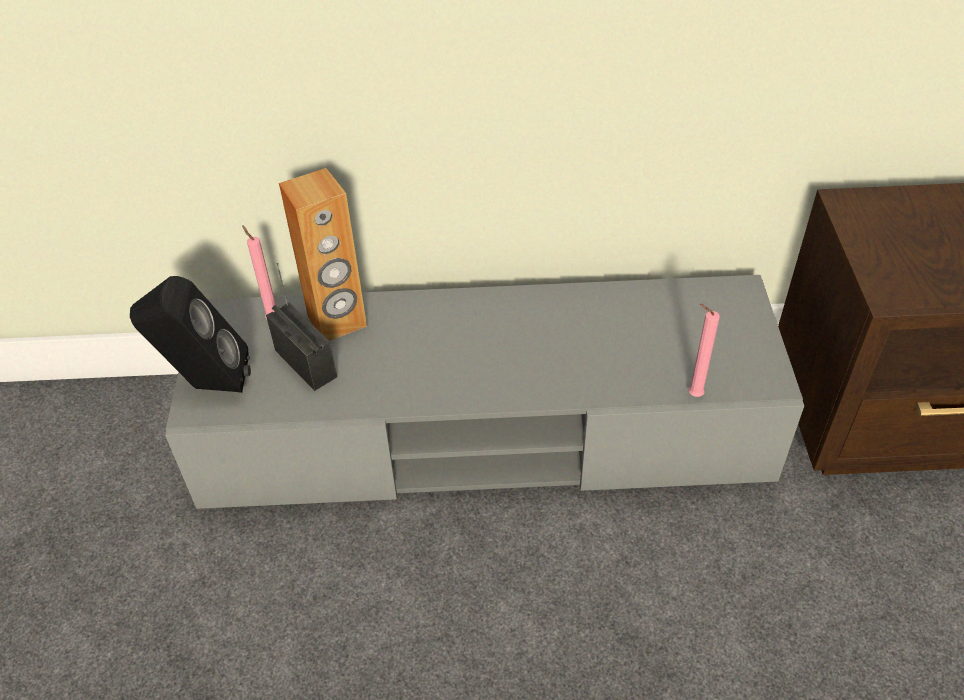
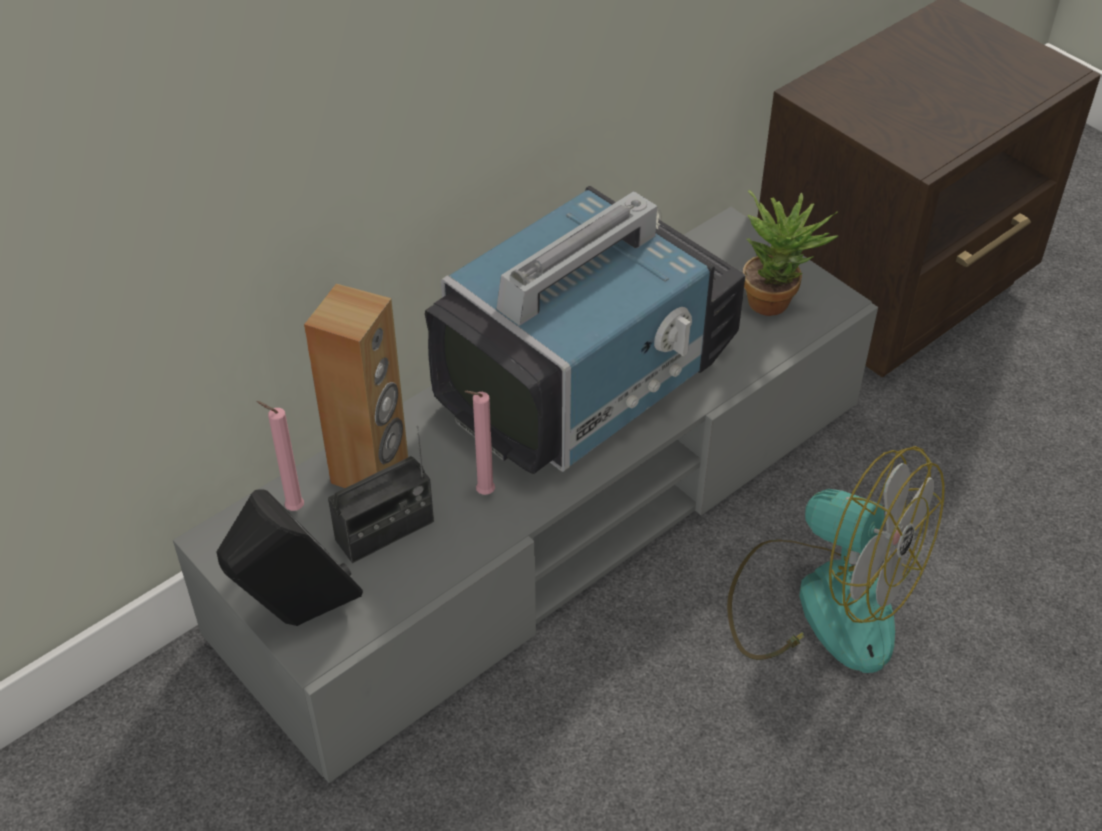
camera: 40 degrees left, 0 degrees up
(306, 363) = (385, 531): radio -> radio turned 135 degrees clockwise
(532, 339) = (590, 378): none -> television
(612, 607) = (822, 601): none -> fan
(692, 394) = (782, 348): pink candle -> pink candle (482, 493)
(725, 358) = (777, 300): none -> potted plant

